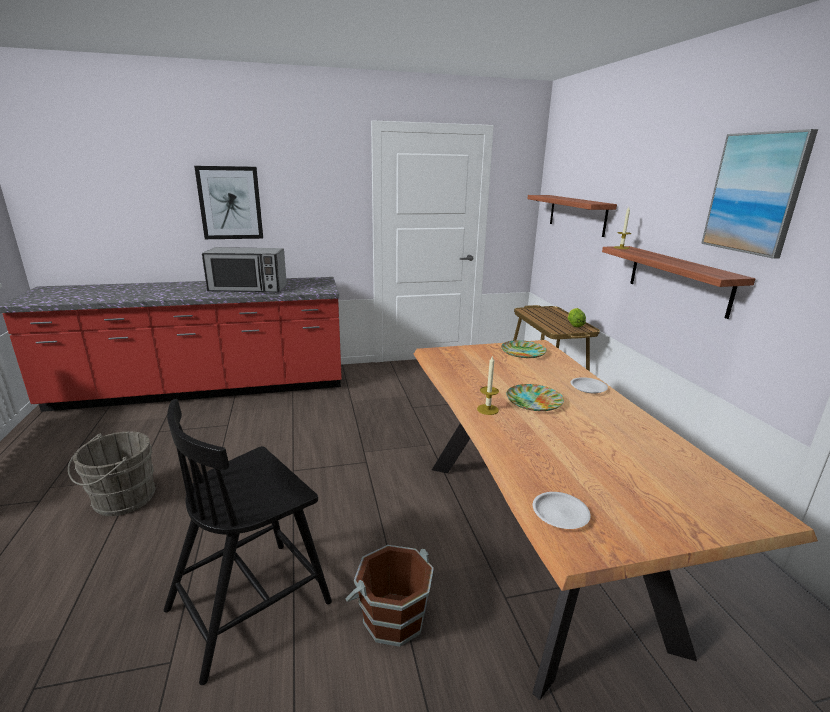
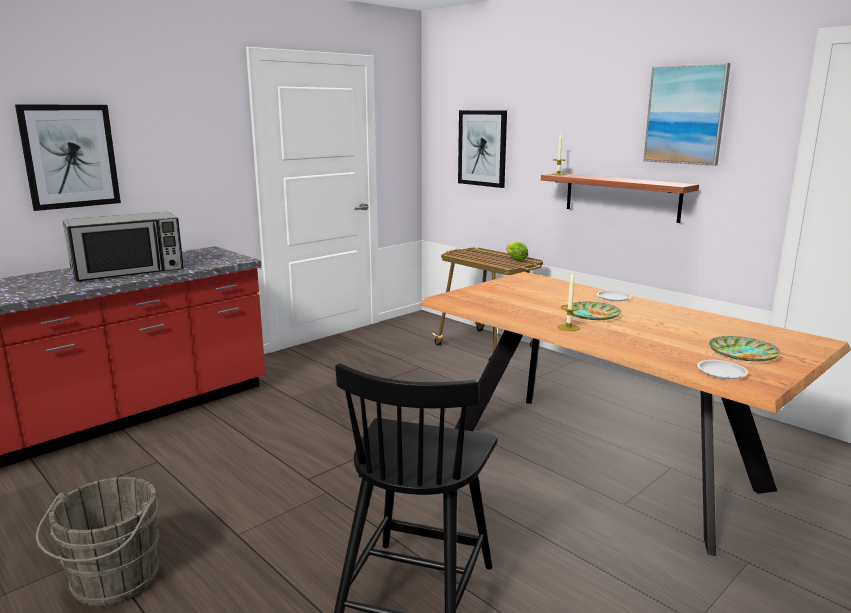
camera: 30 degrees left, 5 degrees down
(393, 617) = (556, 554): brown bucket -> none
(523, 352) = (522, 283): plate -> plate (742, 353)
(577, 214) = (482, 148): shelf -> picture

